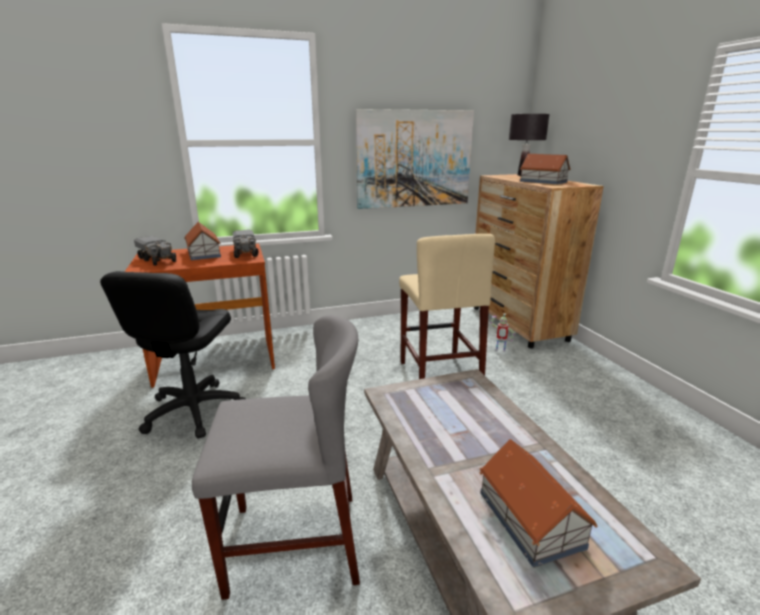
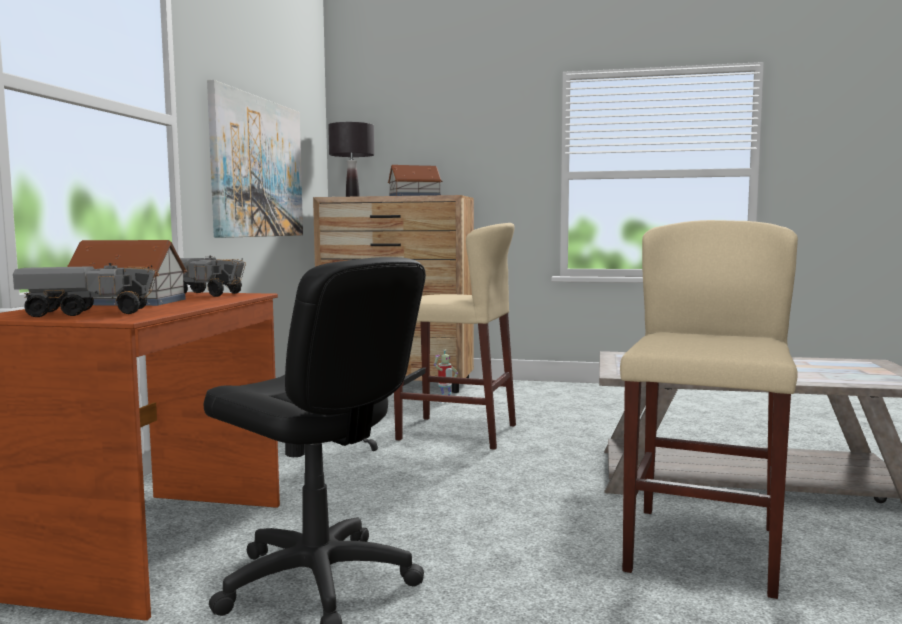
camera: 60 degrees left, 15 degrees down
(294, 542) = (703, 549): grey chair -> beige stool
(530, 520) = (832, 371): toy house -> none

